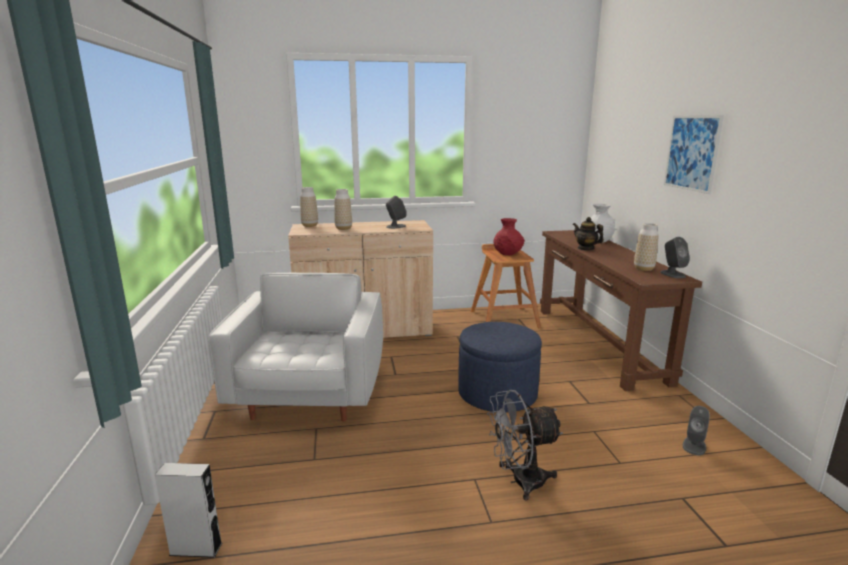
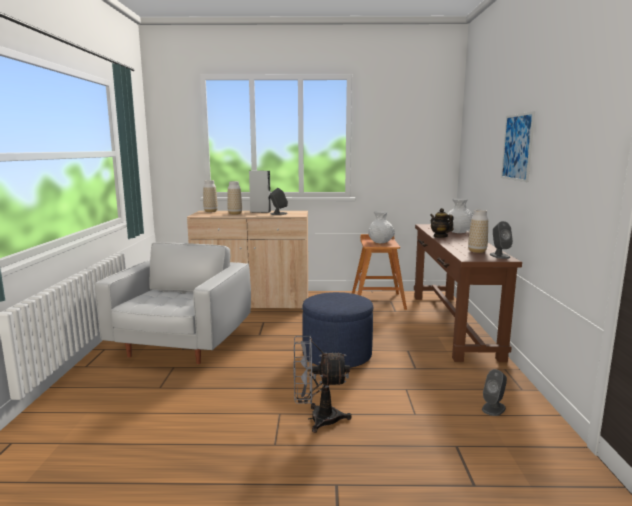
camera: 10 degrees right, 5 degrees down
(196, 549) = (39, 436): grey speaker -> grey speaker (260, 212)
(508, 253) = (381, 242): red vase -> white vase

